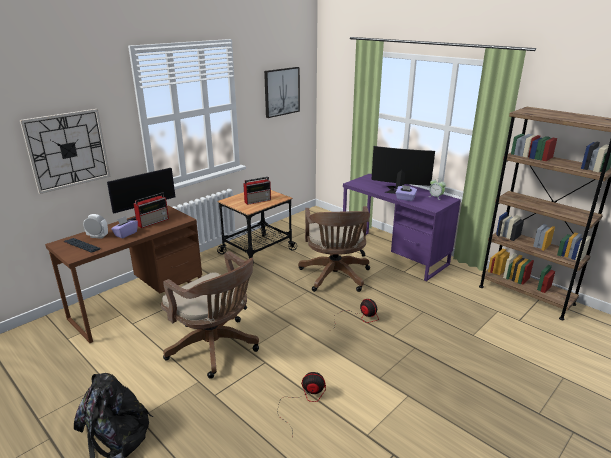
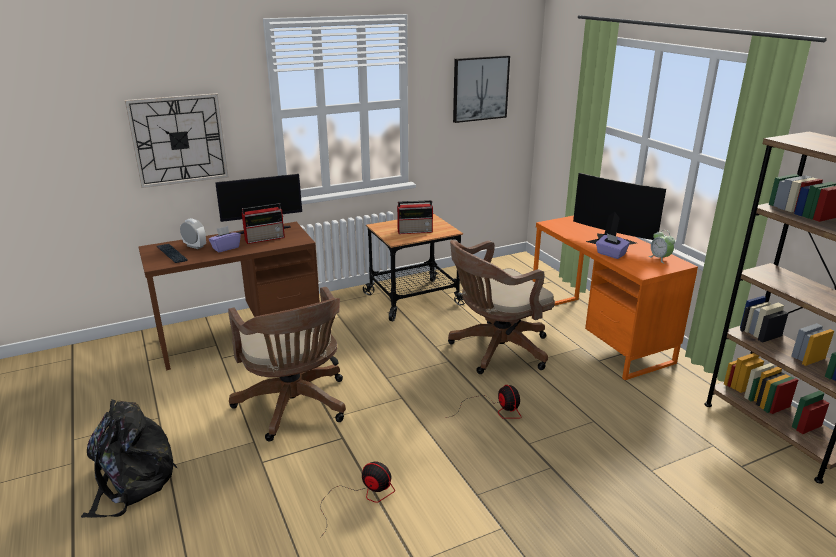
camera: 20 degrees right, 0 degrees up
(335, 277) = (495, 350): brown office chair -> brown office chair turned 45 degrees clockwise
(393, 254) = (597, 335): purple desk -> orange desk

